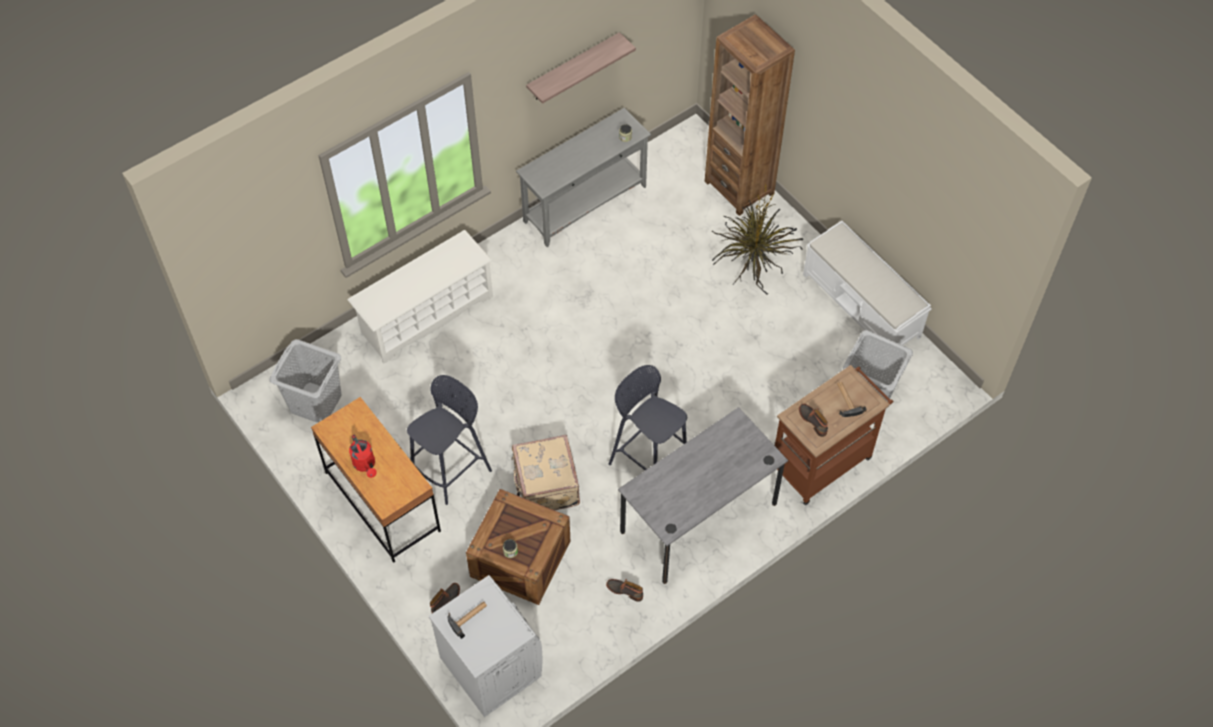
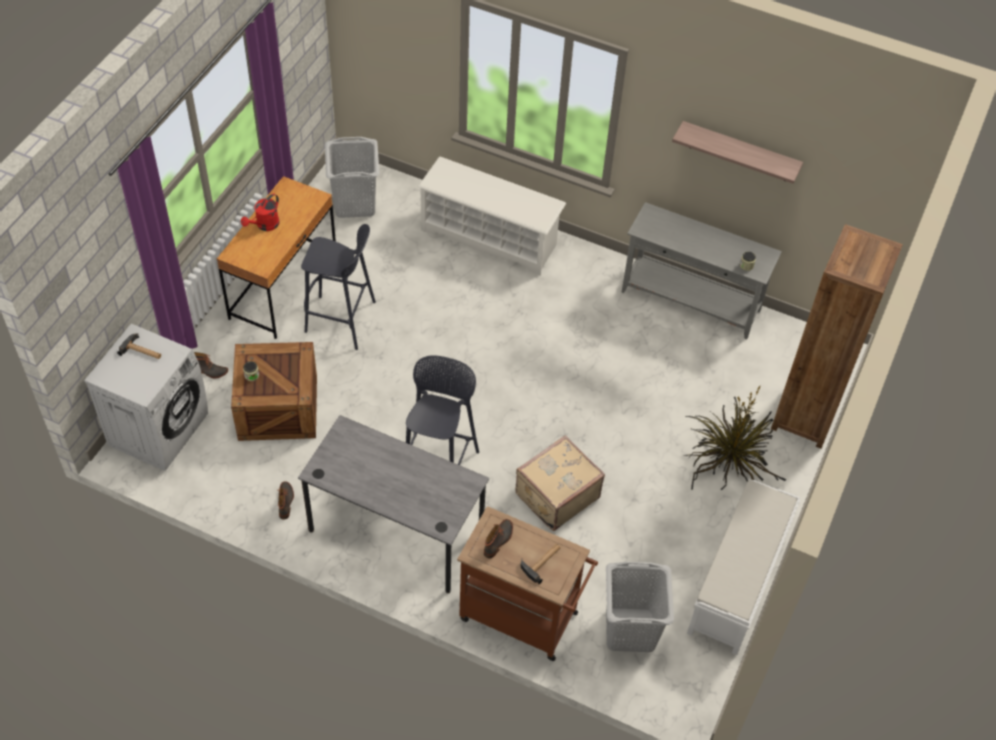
camera: 60 degrees right, 5 degrees down
(545, 486) = (363, 395): beige suitcase -> beige suitcase (556, 495)

